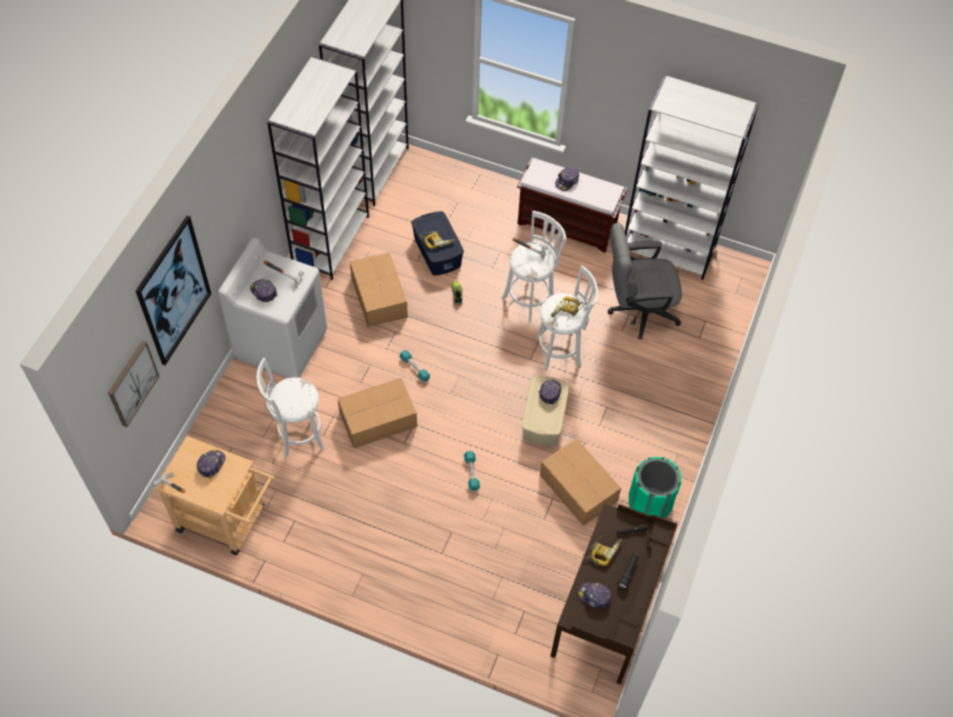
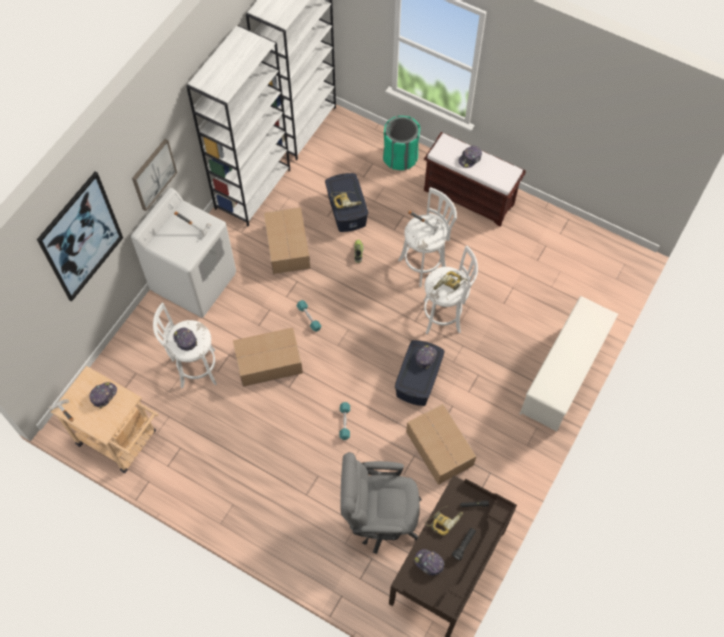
camera: 10 degrees right, 5 degrees up
(132, 383) = (35, 318): picture -> picture (153, 174)
(263, 292) = (172, 239): cap -> cap (185, 340)
(543, 419) = (418, 379): beige storage box -> blue storage box
(637, 310) = (521, 285): grey office chair -> grey office chair (379, 518)
(649, 502) = (503, 470): green trash can -> green trash can (400, 157)
(668, 249) = (560, 230): white bookcase -> none
(697, 399) = (563, 377): none -> white shoe rack

